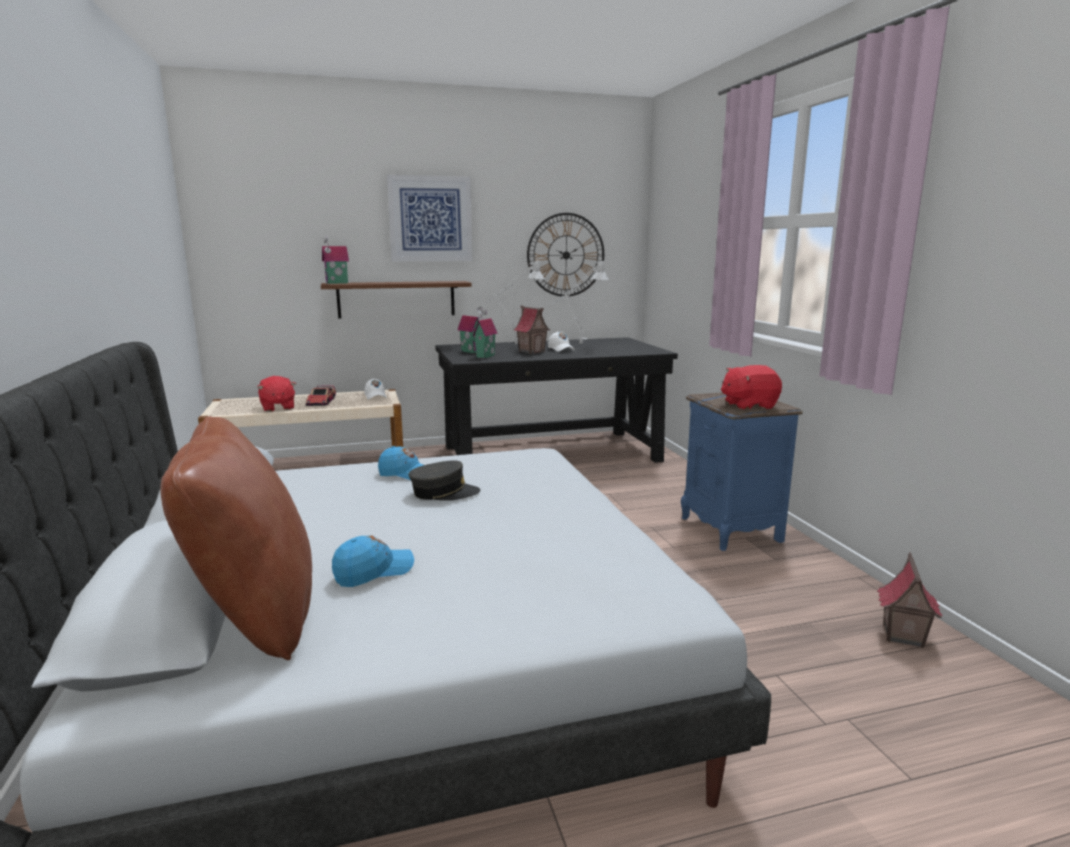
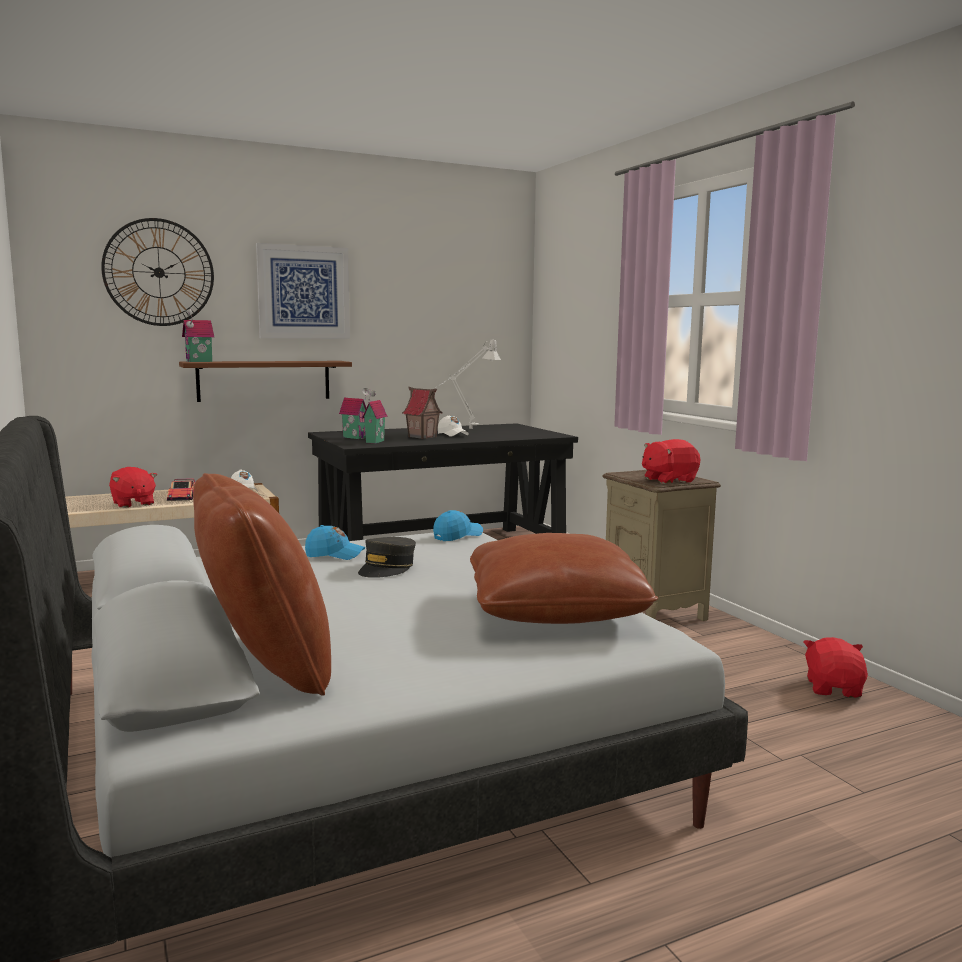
camera: 10 degrees left, 5 degrees down
(373, 572) = (359, 630): blue cap -> blue cap (457, 535)
(444, 493) = (387, 568): grey cap -> grey cap turned 135 degrees clockwise
(511, 345) = (395, 431): grey table lamp -> none
(566, 255) = (449, 334): wall clock -> wall clock (159, 272)
(581, 558) = (555, 610): none -> brown pillow
(729, 530) = (651, 613): blue nightstand -> beige nightstand
(902, 636) = (834, 689): toy house -> red plush toy

